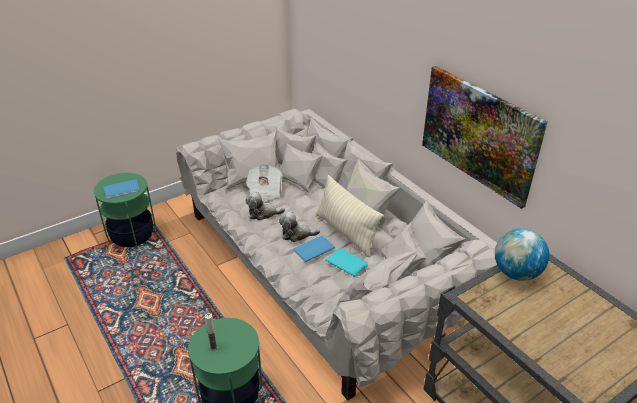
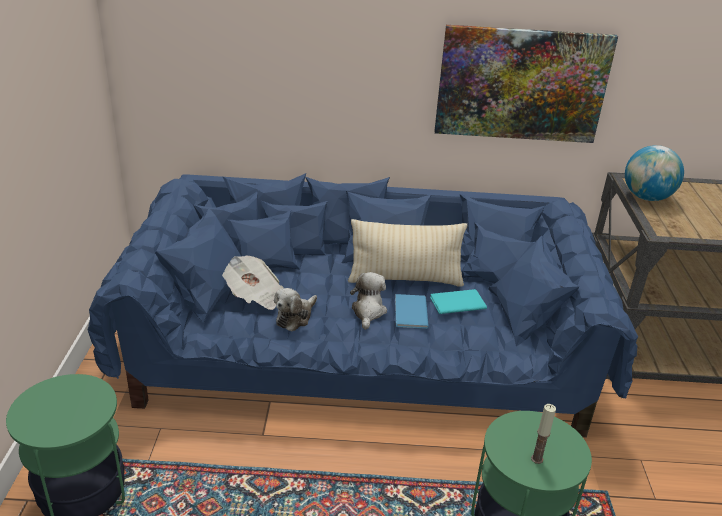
camera: 55 degrees left, 5 degrees down
(122, 189) = (74, 408): blue book -> none
(297, 234) = (368, 312): plush toy -> plush toy turned 150 degrees clockwise
(319, 261) = (356, 347): white sofa -> blue sofa

